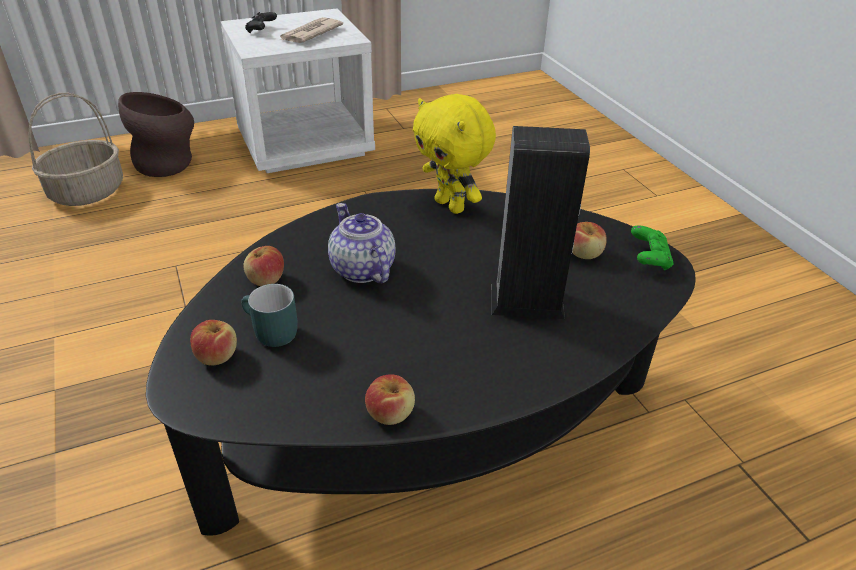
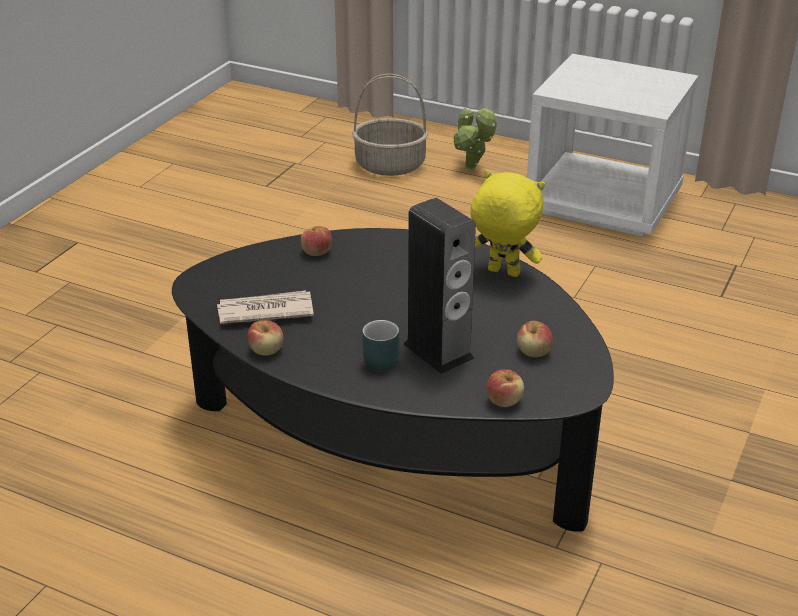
camera: 50 degrees right, 5 degrees down
(169, 164) = (472, 170): brown vase -> potted plant
(217, 356) = (235, 274): apple -> apple (504, 400)
(261, 30) = (590, 74): black game controller -> none
(269, 333) = (274, 279): turquoise mug -> turquoise mug (377, 359)
(310, 34) = (625, 92): newspaper -> newspaper (264, 311)
(361, 269) = (376, 276): teapot -> none
(451, 206) = (502, 273): yellow plush toy -> yellow plush toy turned 105 degrees clockwise
(649, 258) = (574, 382): green game controller -> none

